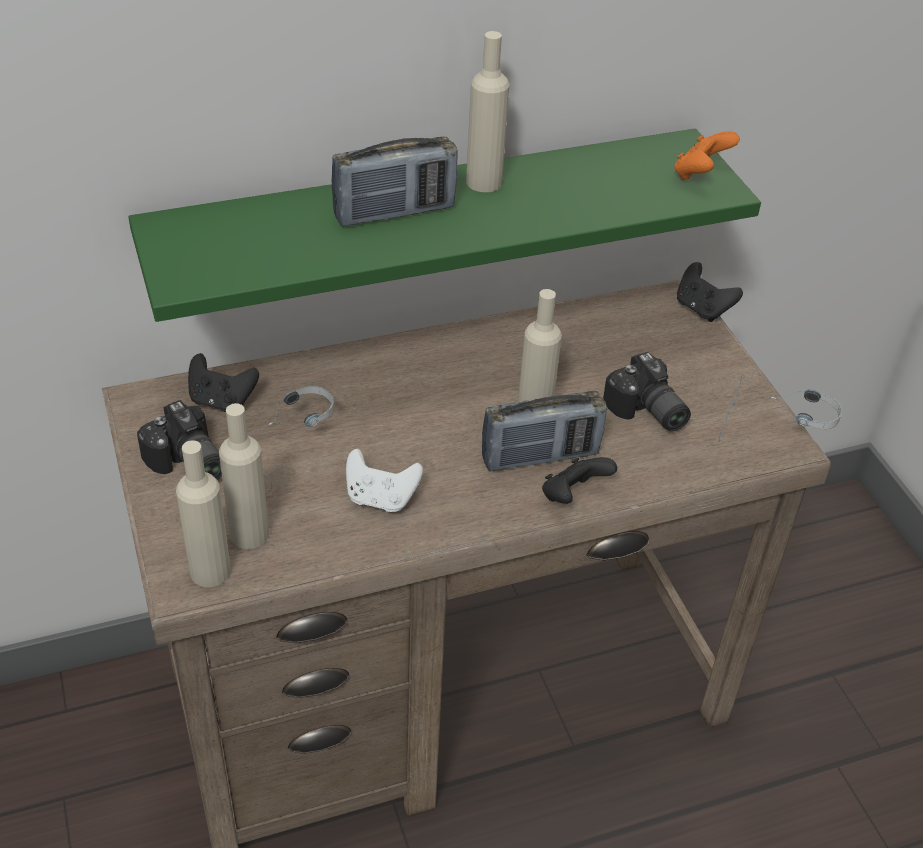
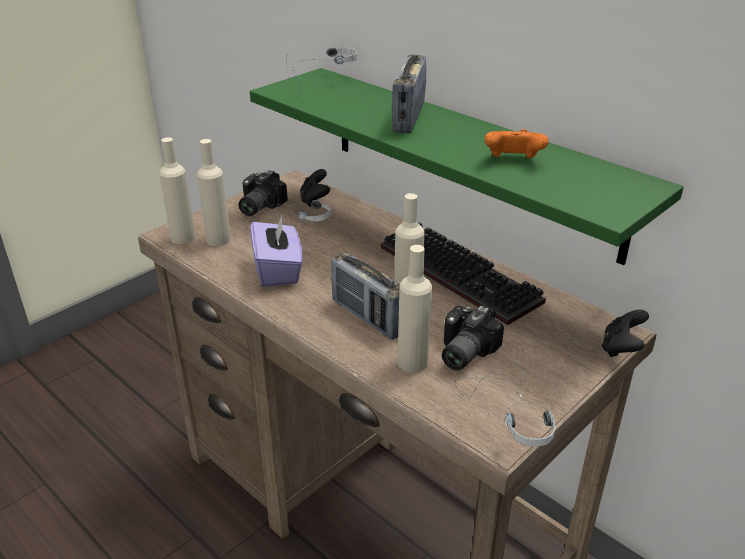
camera: 65 degrees right, 10 degrees down
(208, 232) = (327, 84): none -> headphones
(381, 498) = (278, 270): white game controller -> purple tissue box
(394, 212) = (408, 118): radio -> radio turned 60 degrees clockwise
(484, 182) = (480, 133): beige bottle -> beige bottle (412, 362)
(507, 349) = (463, 274): none -> keyboard
(573, 496) = (341, 342): black game controller -> none
(700, 174) = (615, 199): orange game controller -> orange game controller (513, 161)

